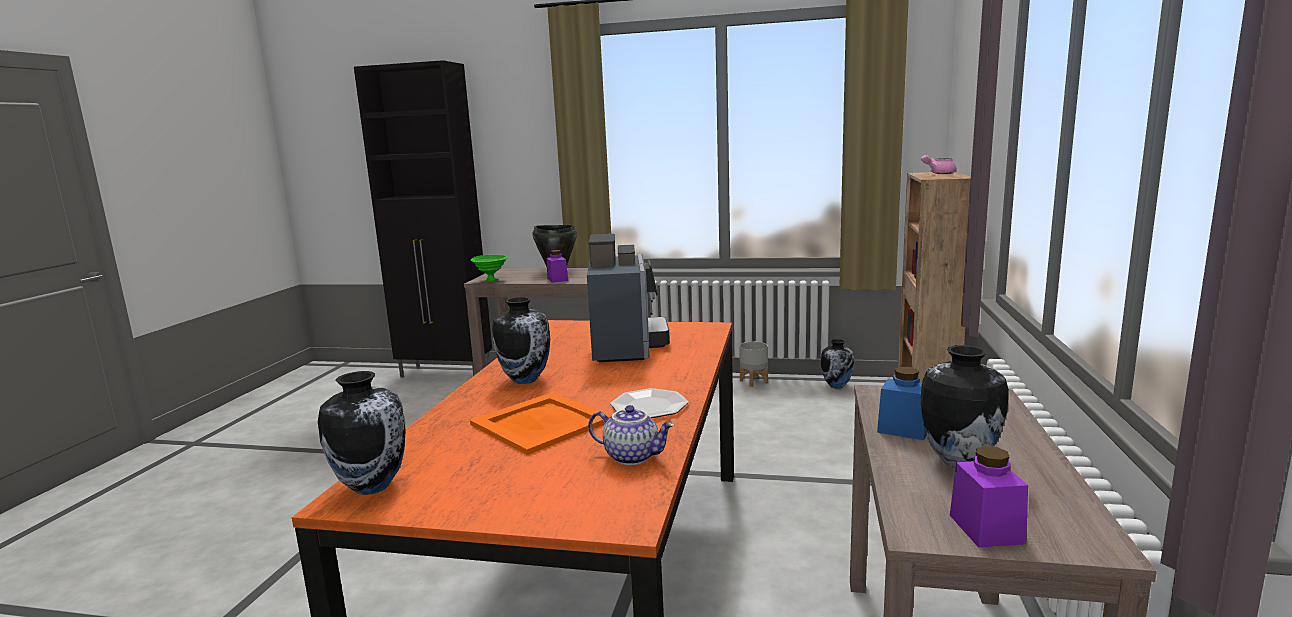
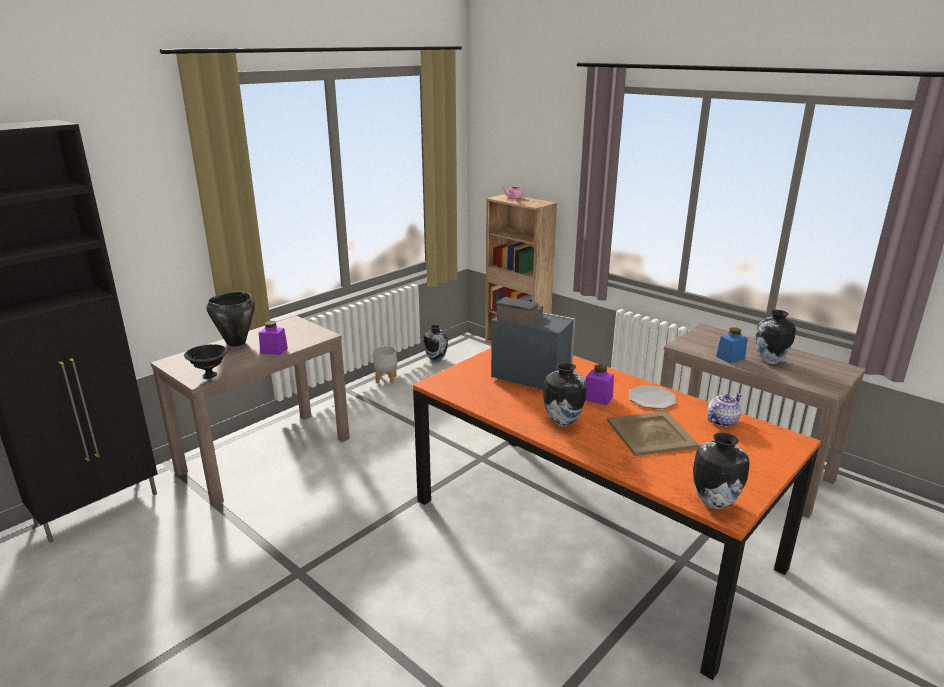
camera: 60 degrees left, 10 degrees up
(491, 280) = (209, 375): green bowl -> black bowl
(539, 423) = (651, 434): orange tray -> beige tray
(986, 529) = (830, 379): purple jar -> purple jar (598, 398)

